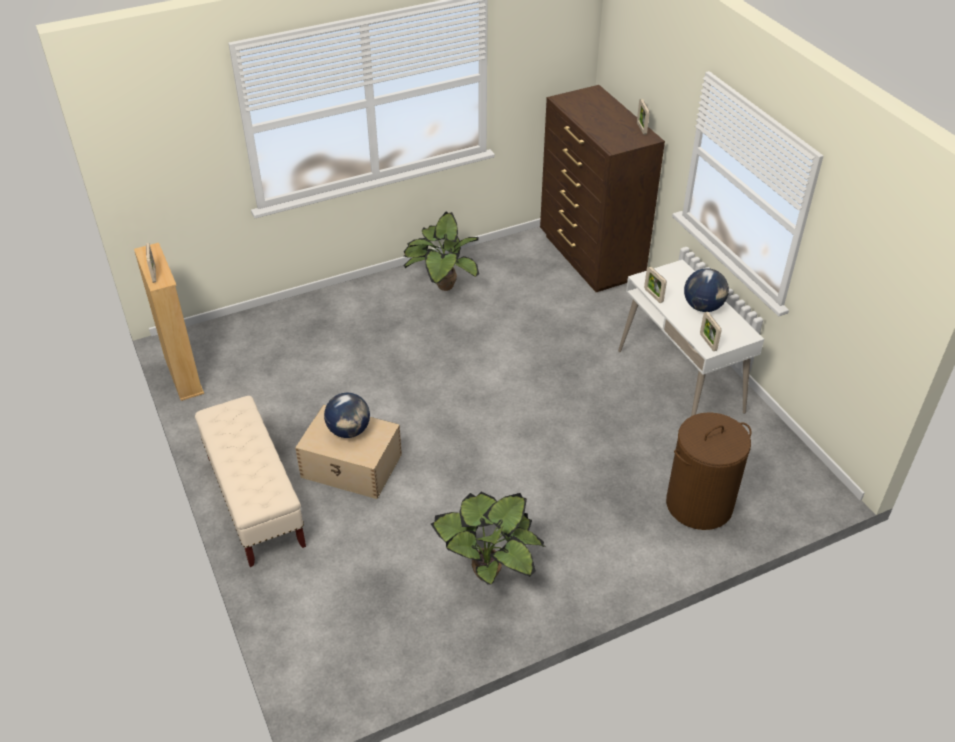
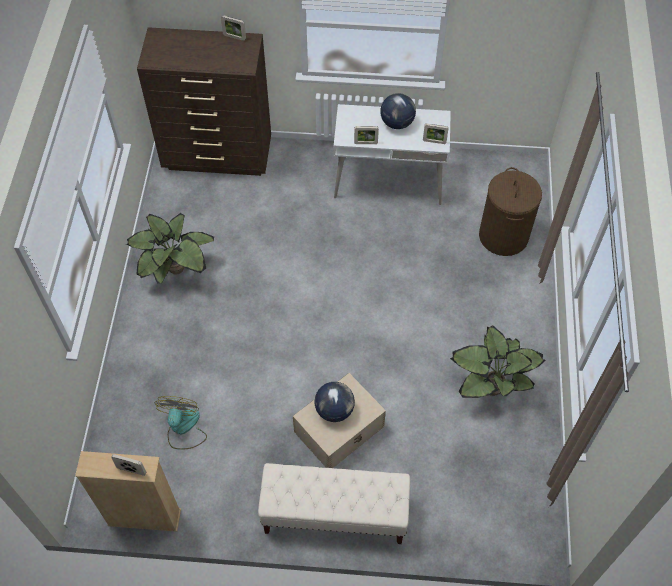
camera: 60 degrees left, 15 degrees up
(284, 361) = (183, 428): none -> fan

